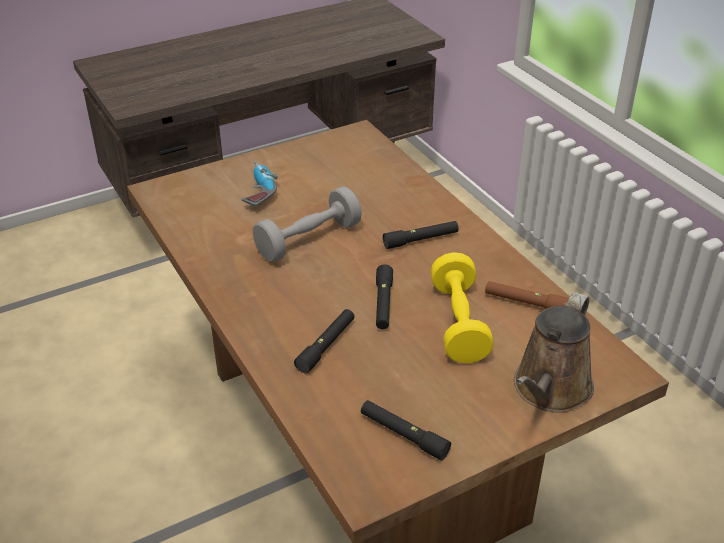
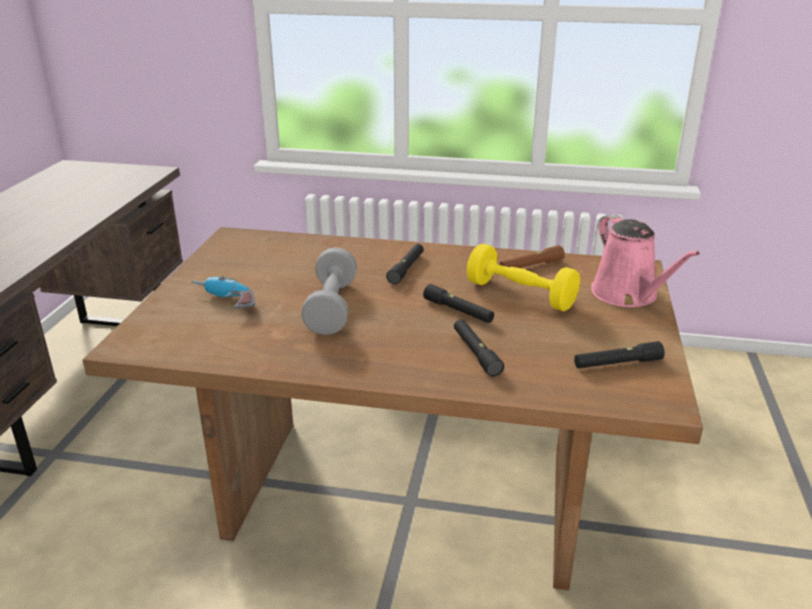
camera: 50 degrees left, 10 degrees down
(549, 390) = (628, 295): brown watering can -> pink watering can

